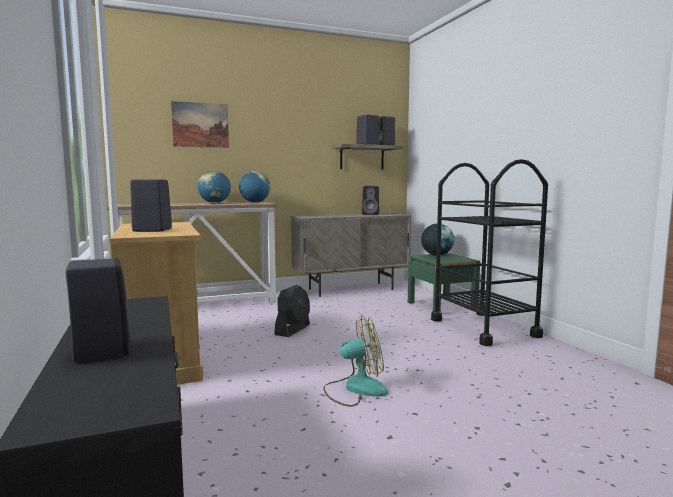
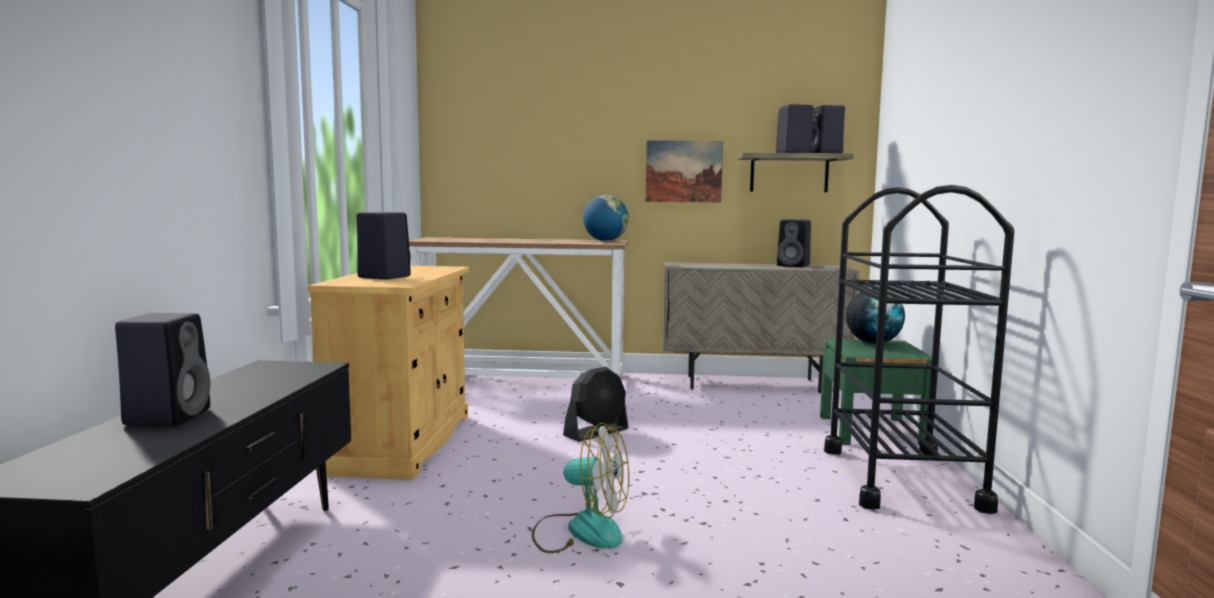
camera: 25 degrees right, 0 degrees up
(200, 125) = (540, 130): picture -> picture (683, 171)
(214, 203) = (549, 240): globe -> none

